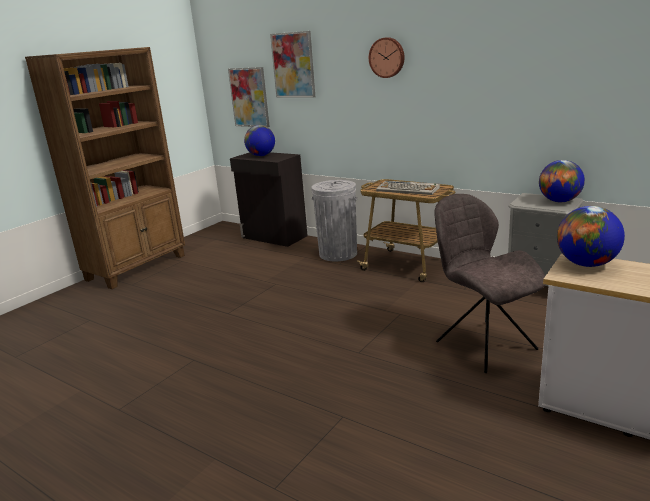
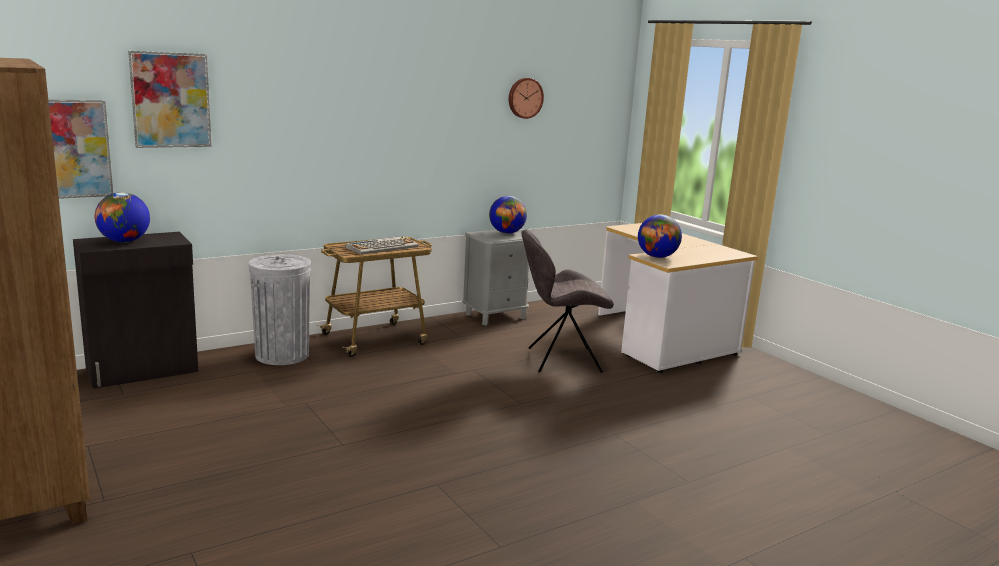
camera: 70 degrees left, 5 degrees down
(387, 57) = (323, 97): wall clock -> wall clock (524, 98)

